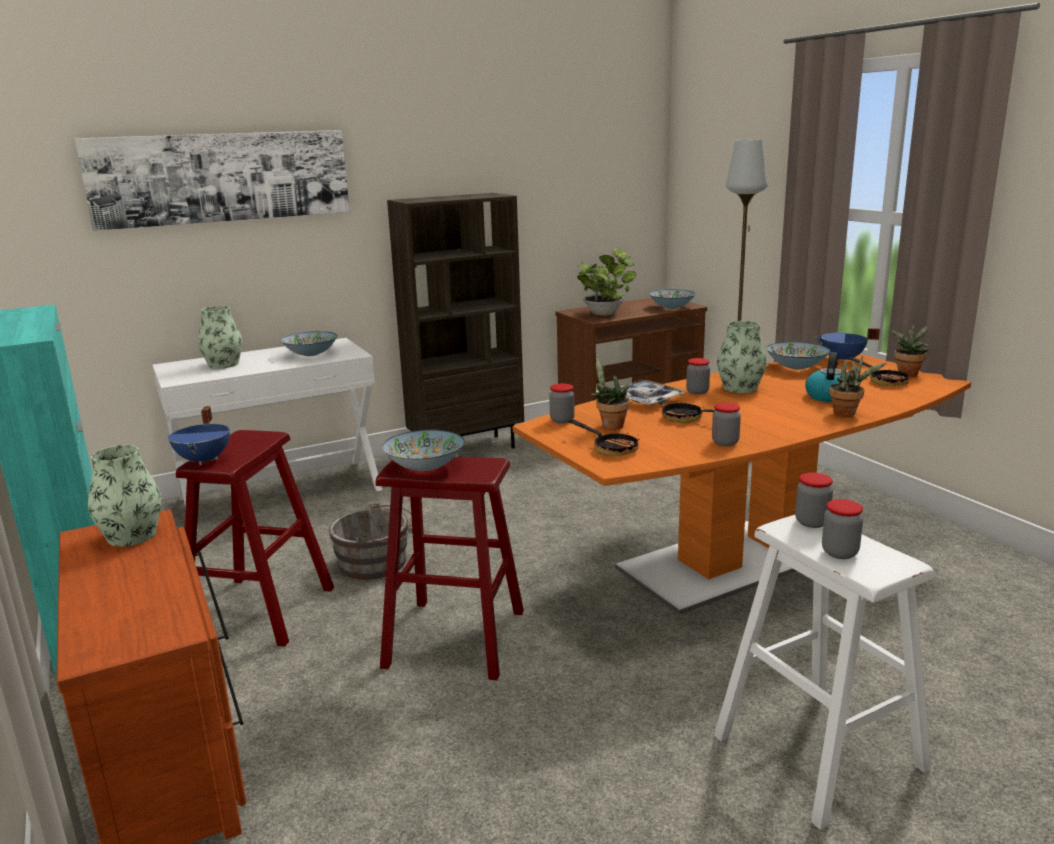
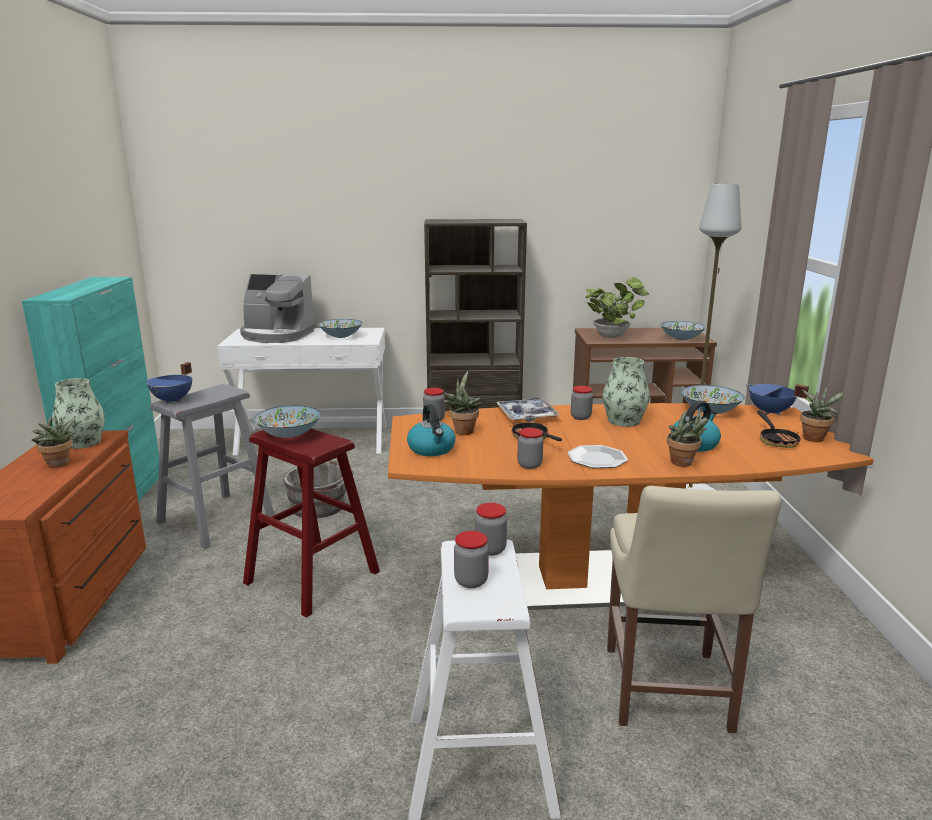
camera: 25 degrees right, 0 degrees up
(145, 569) = (59, 465): none -> potted plant
(222, 177) = (297, 194): picture -> none
(224, 364) = (277, 335): vase -> coffee machine
(259, 610) = (216, 520): red stool -> grey stool
(610, 448) = (432, 449): frying pan -> kettle
(772, 425) = (597, 459): none -> plate
(897, 636) = (667, 693): none -> beige chair

